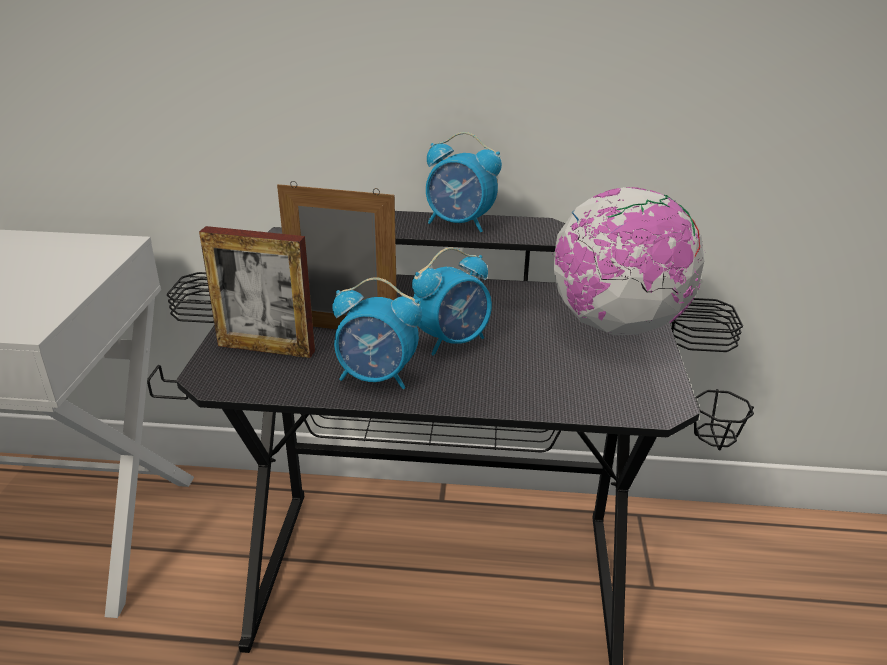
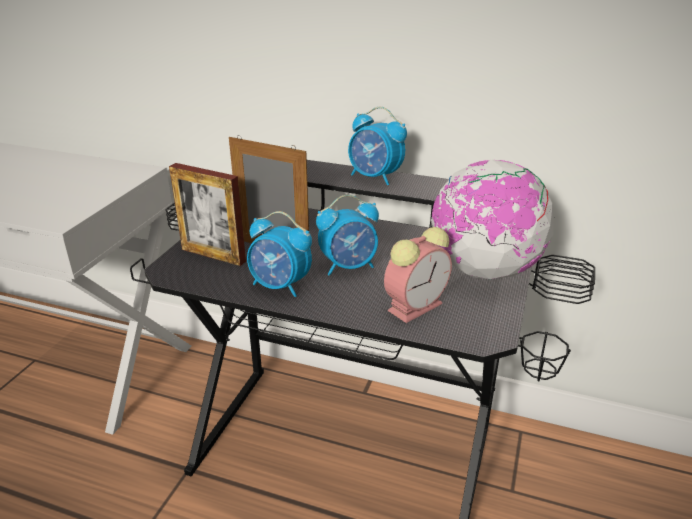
camera: 15 degrees right, 0 degrees up
(559, 379) = (416, 306): none -> alarm clock

